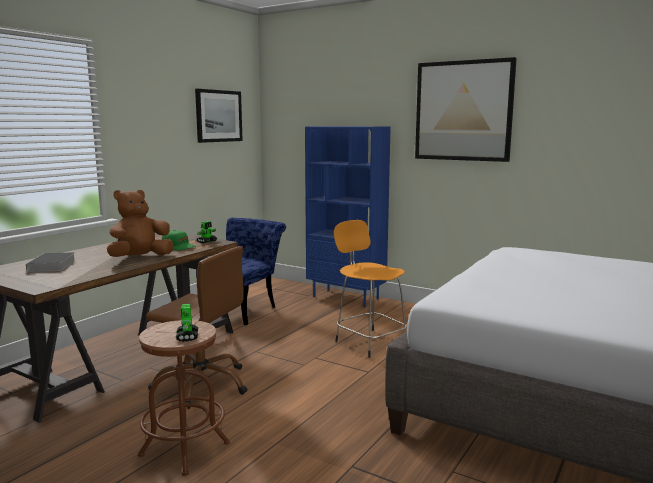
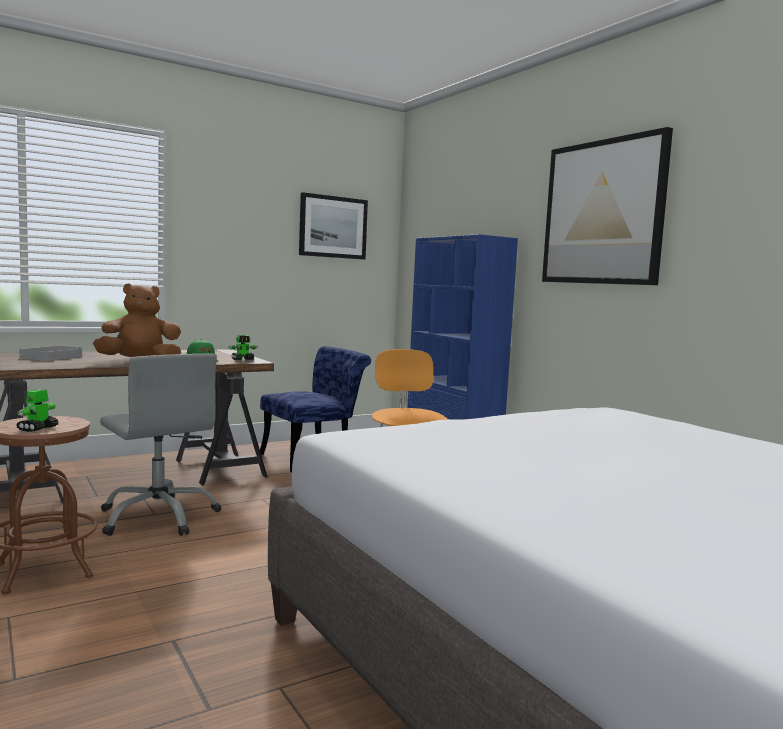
camera: 25 degrees right, 5 degrees down
(202, 384) = (159, 517): brown office chair -> grey office chair

